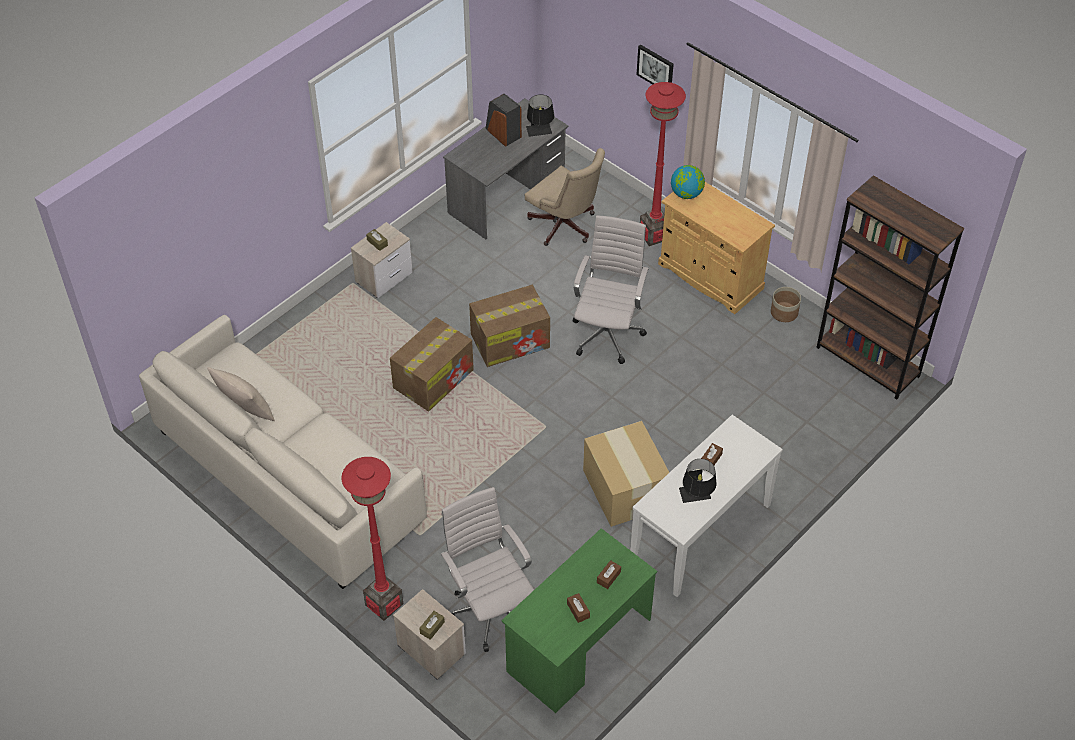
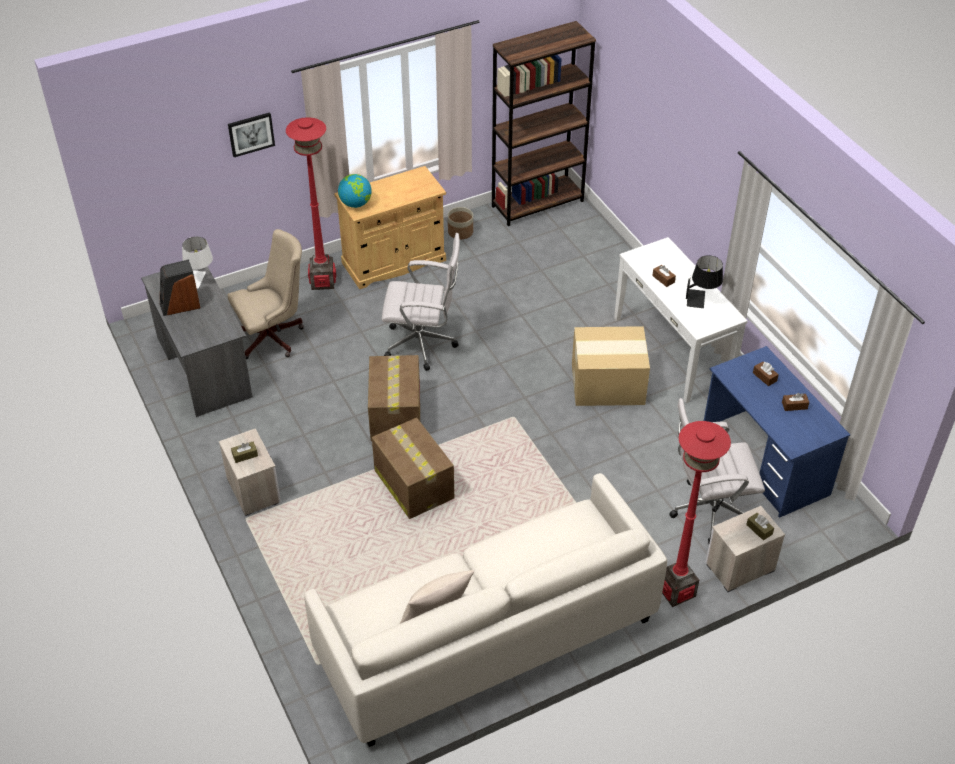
camera: 70 degrees left, 5 degrees down
(540, 133) = (199, 279): black table lamp -> white table lamp
(579, 645) = (764, 460): green desk -> blue desk
(608, 333) = (423, 345): white office chair -> white office chair turned 150 degrees clockwise

